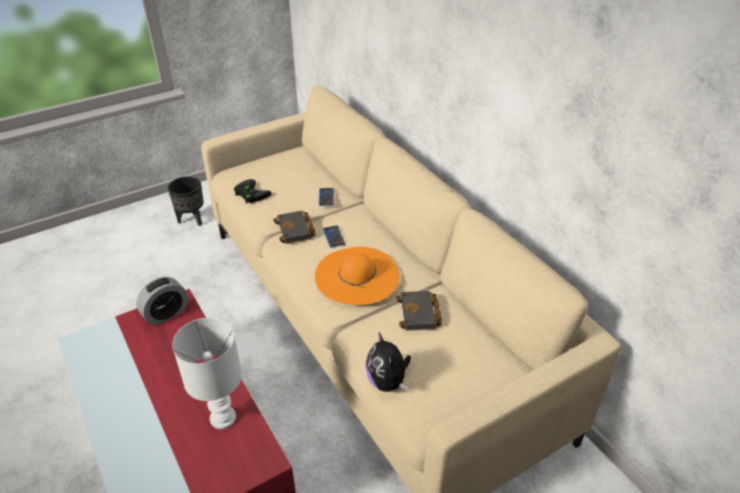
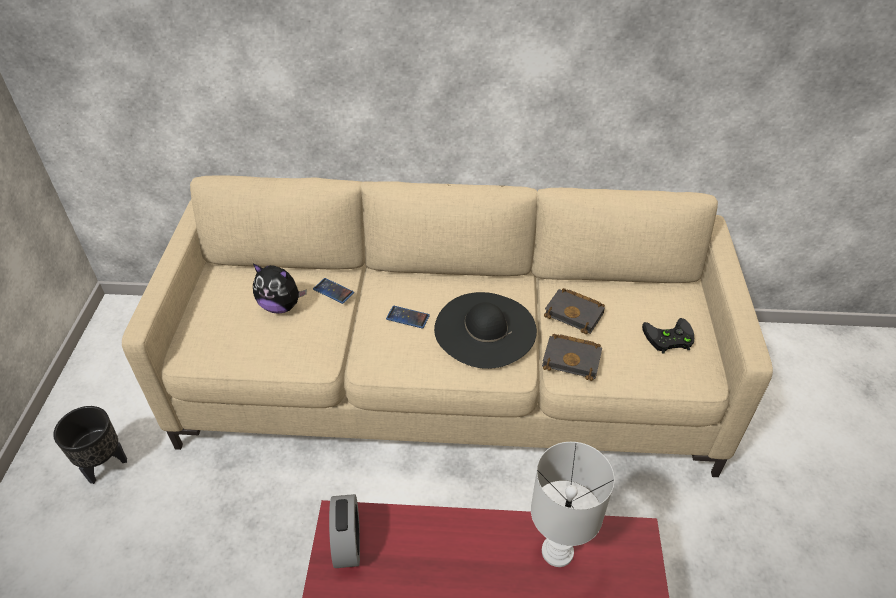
camera: 55 degrees left, 5 degrees up
(250, 193) = (254, 351): black game controller -> black game controller (667, 339)
(296, 230) = (366, 342): black book -> black book (573, 359)
(357, 275) = (485, 329): orange hat -> black hat
(387, 382) = (641, 380): plush toy -> plush toy (281, 306)

